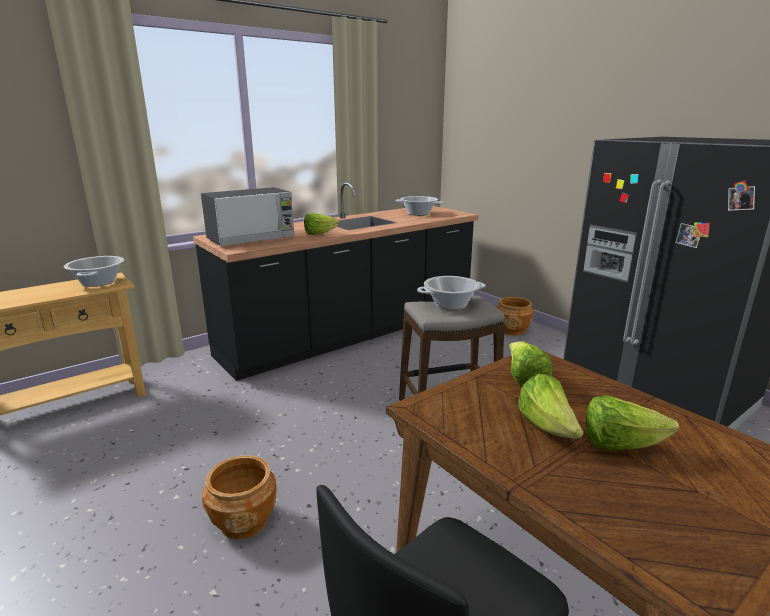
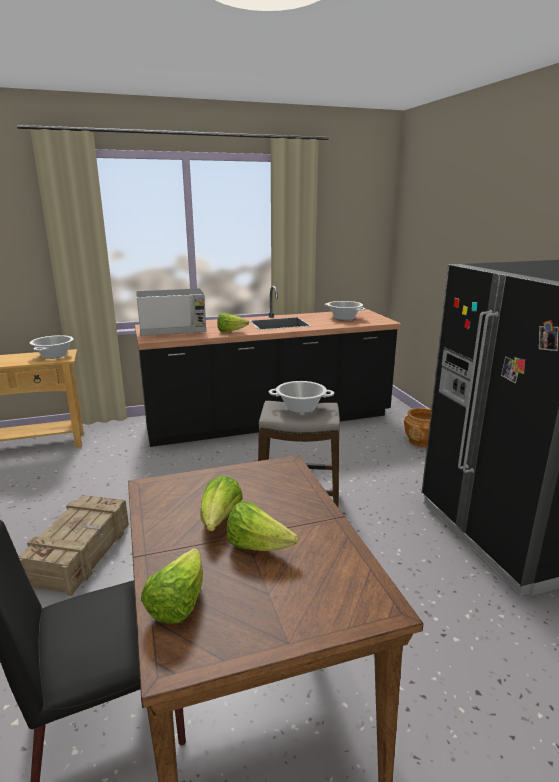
camera: 20 degrees right, 0 degrees up
(243, 521) = (81, 553): brown planter -> crate
(524, 381) = (252, 482): lettuce -> lettuce (178, 603)

